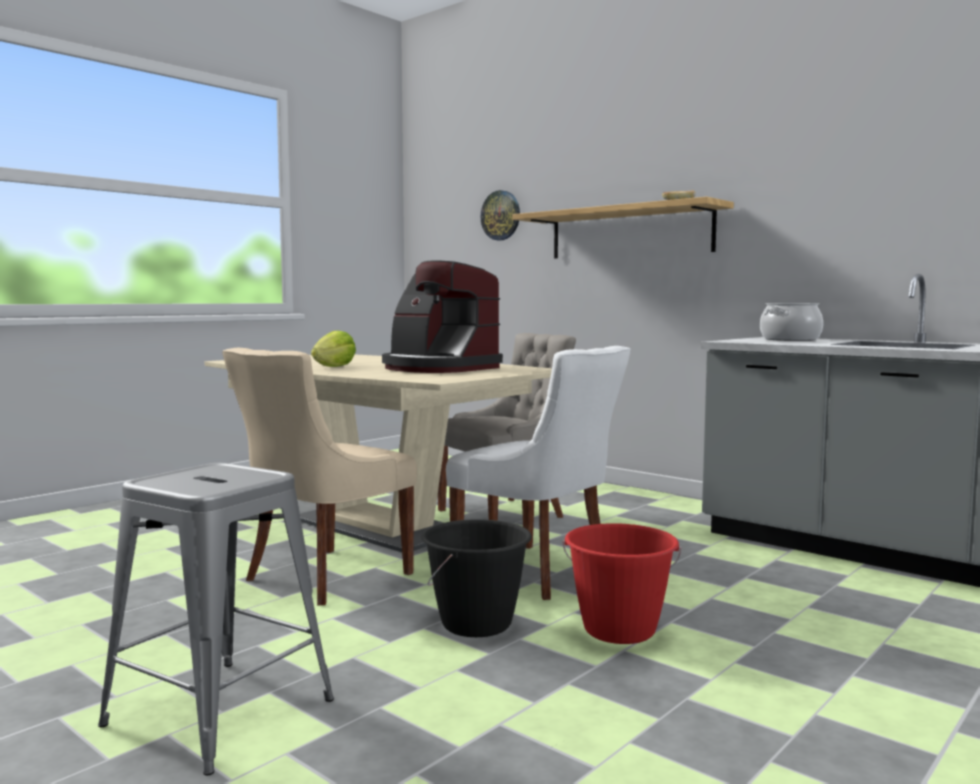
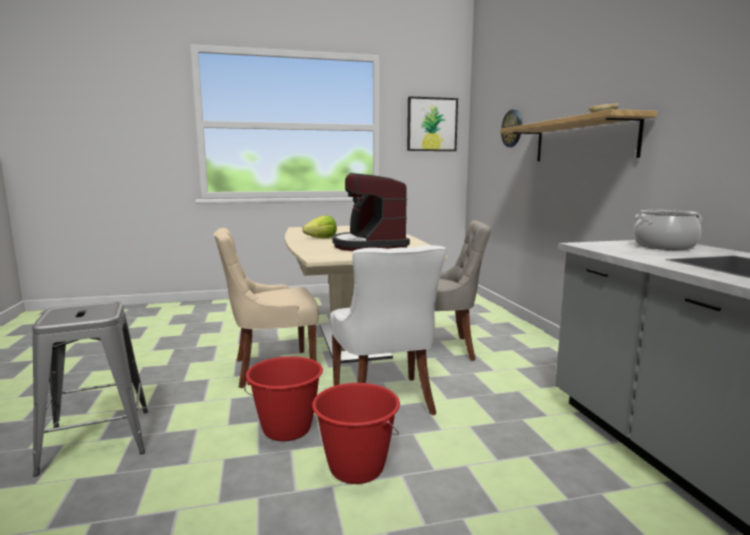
camera: 35 degrees right, 5 degrees up
(359, 204) = (432, 124): none -> picture
(477, 624) = (287, 429): black bucket -> red bucket

